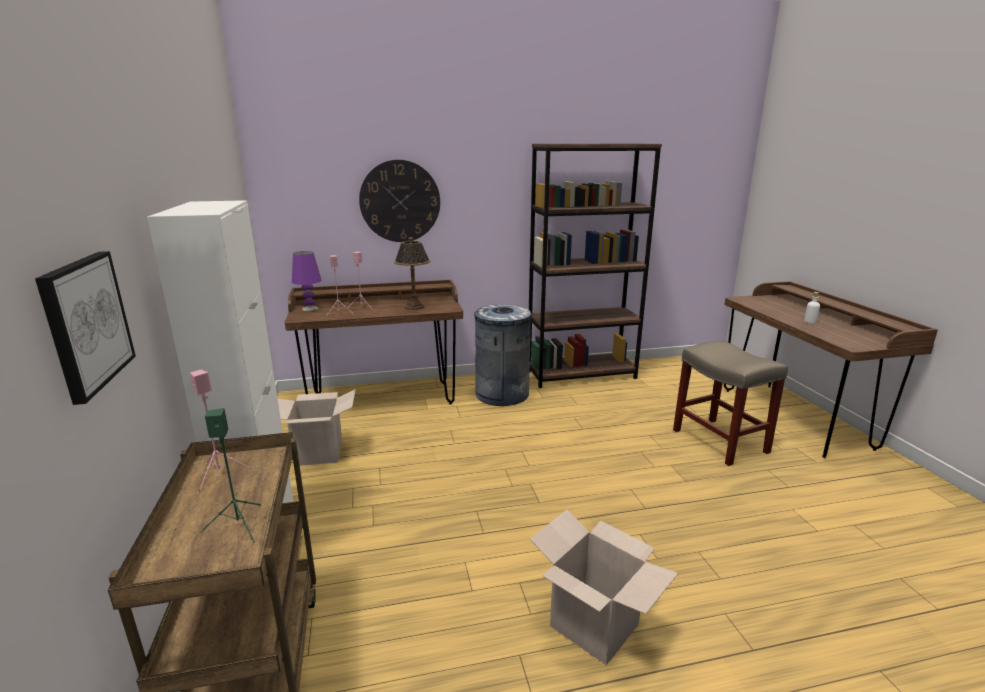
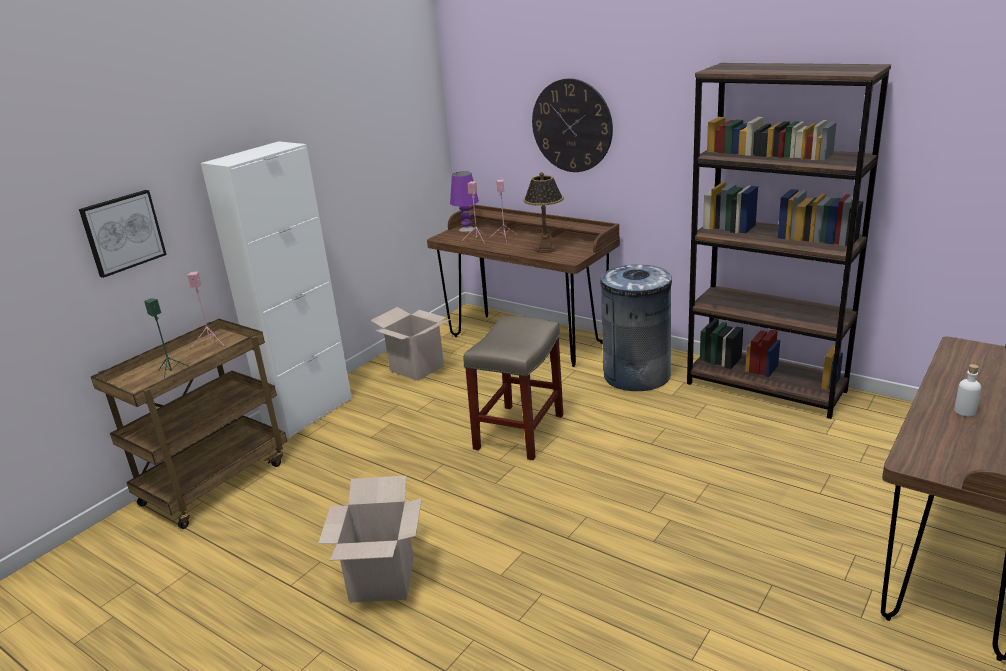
camera: 50 degrees right, 5 degrees up
(718, 440) = (780, 528): beige stool -> beige stool (519, 431)

